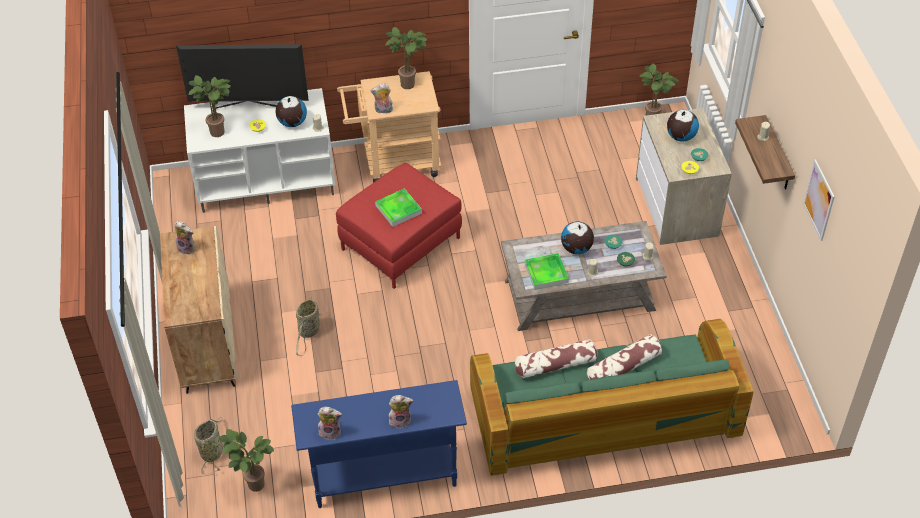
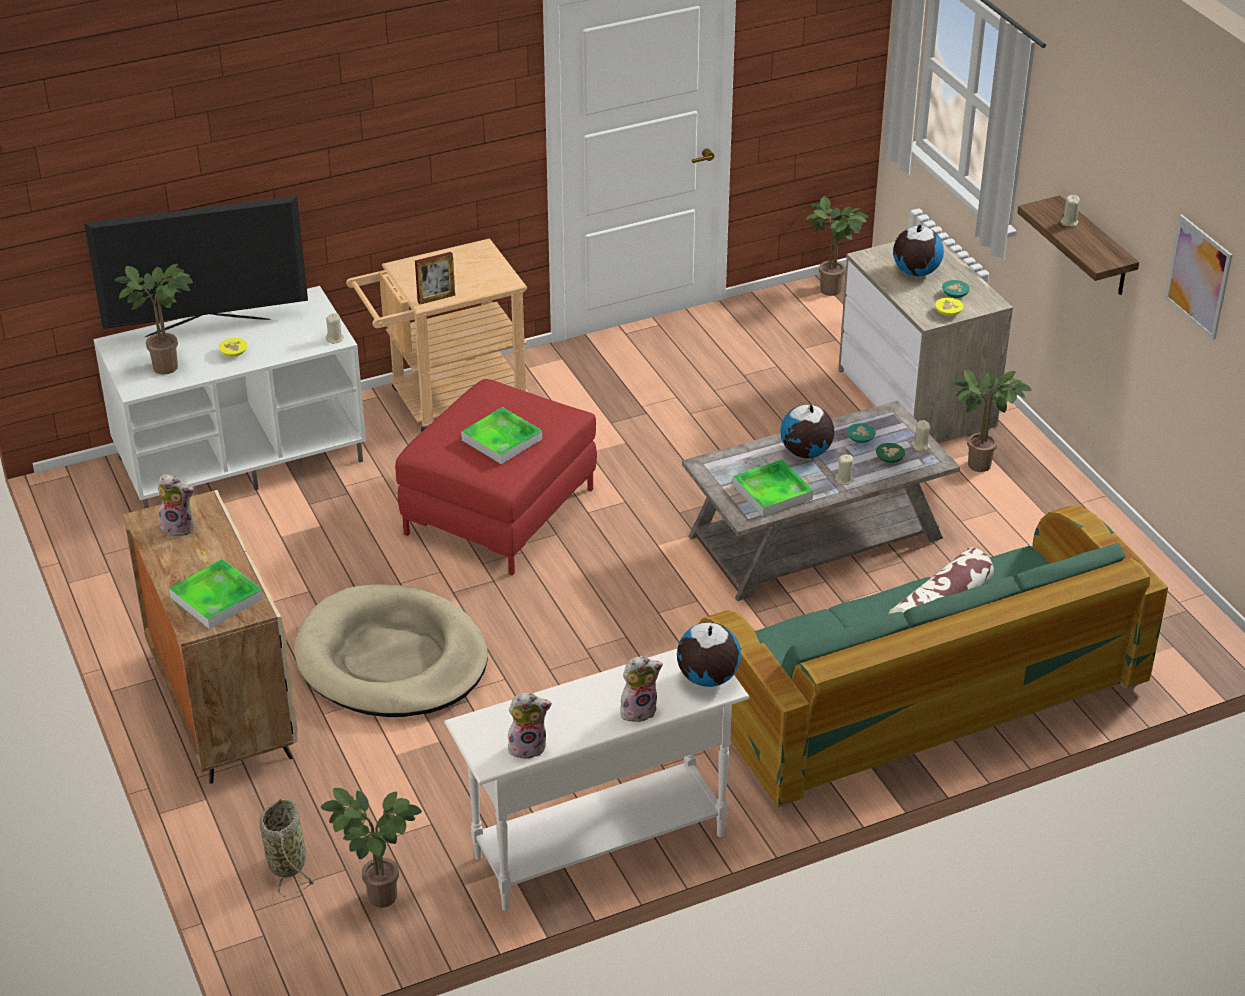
camera: 15 degrees left, 10 degrees down
(192, 300) = (216, 598): none -> tray
(292, 123) = (288, 338): globe -> globe (707, 678)
(308, 332) = (392, 659): basket -> beige dog bed
(383, 110) = (436, 298): plush toy -> picture frame
(384, 477) = (598, 846): blue console table -> white console table
(410, 84) = (466, 259): potted plant -> potted plant (983, 463)
(555, 365) = (831, 621): pillow -> none

